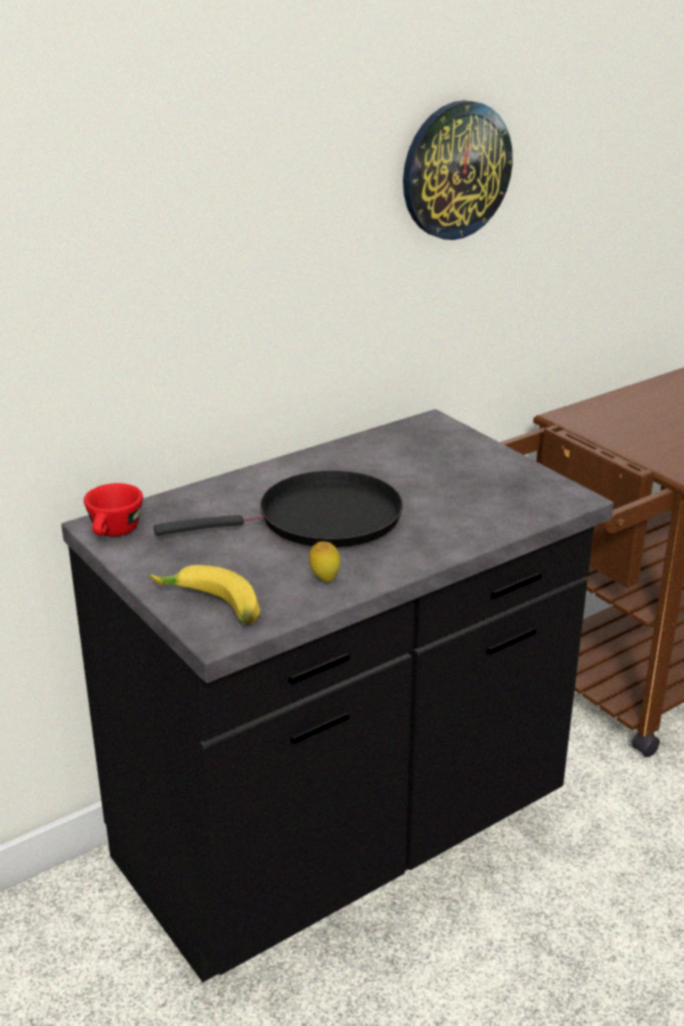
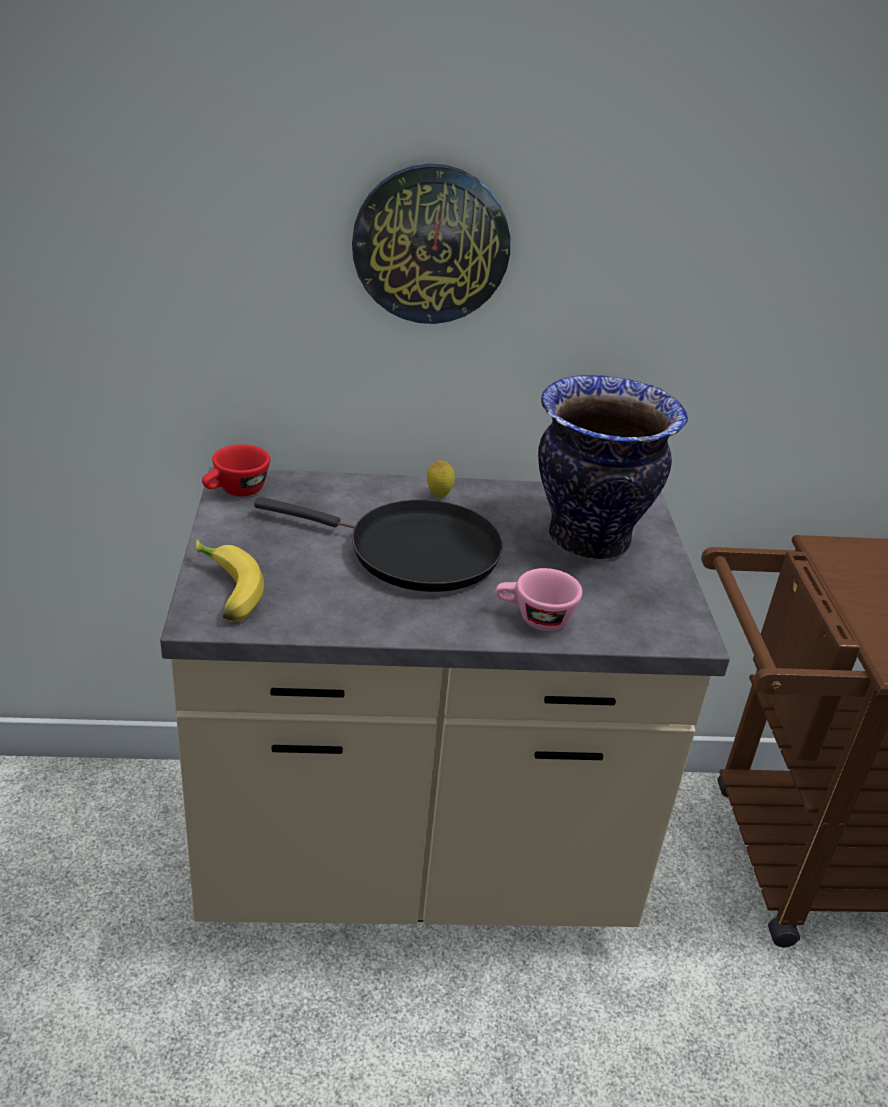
camera: 30 degrees right, 5 degrees up
(324, 579) = (348, 609): lemon -> lemon (439, 495)
(342, 841) = (414, 864): black counter -> beige counter
(432, 463) = (587, 539): none -> vase
(455, 170) = (740, 231): wall clock -> wall clock (431, 244)
(463, 529) = (534, 618): none -> pink cup

